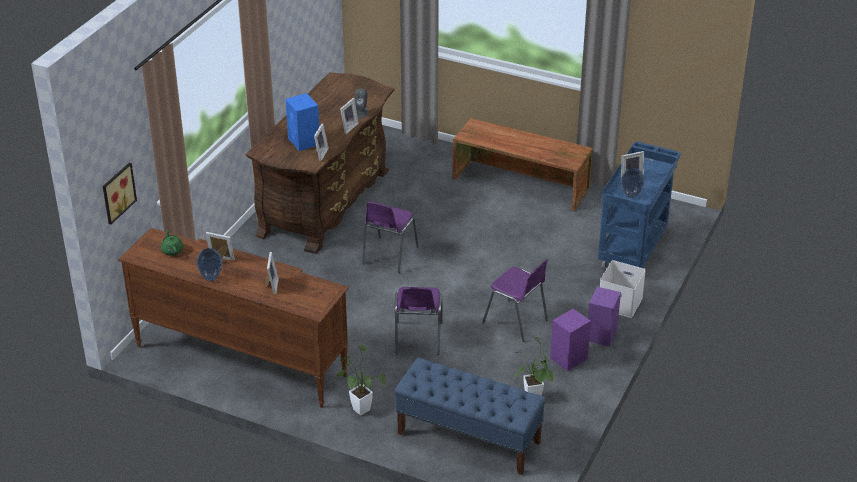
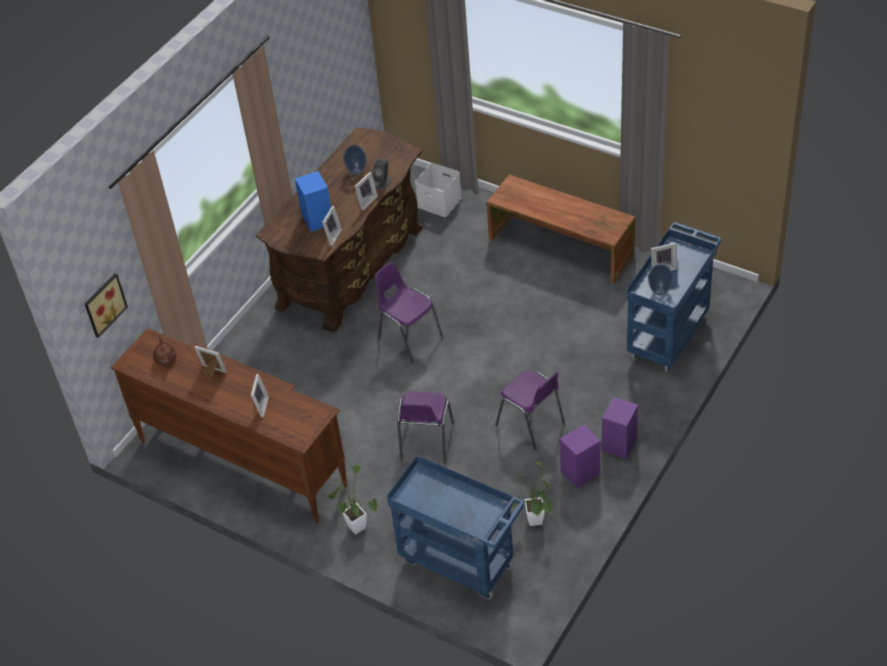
camera: 10 degrees right, 10 degrees up
(172, 250) = (165, 358): green teapot -> brown teapot
(211, 277) = (200, 393): vase -> vase (356, 171)
(389, 256) = (409, 337): purple chair -> purple chair turned 105 degrees clockwise
(468, 438) = (461, 566): blue bench -> blue cart
(621, 302) = (646, 403): white storage box -> white storage box (440, 202)

